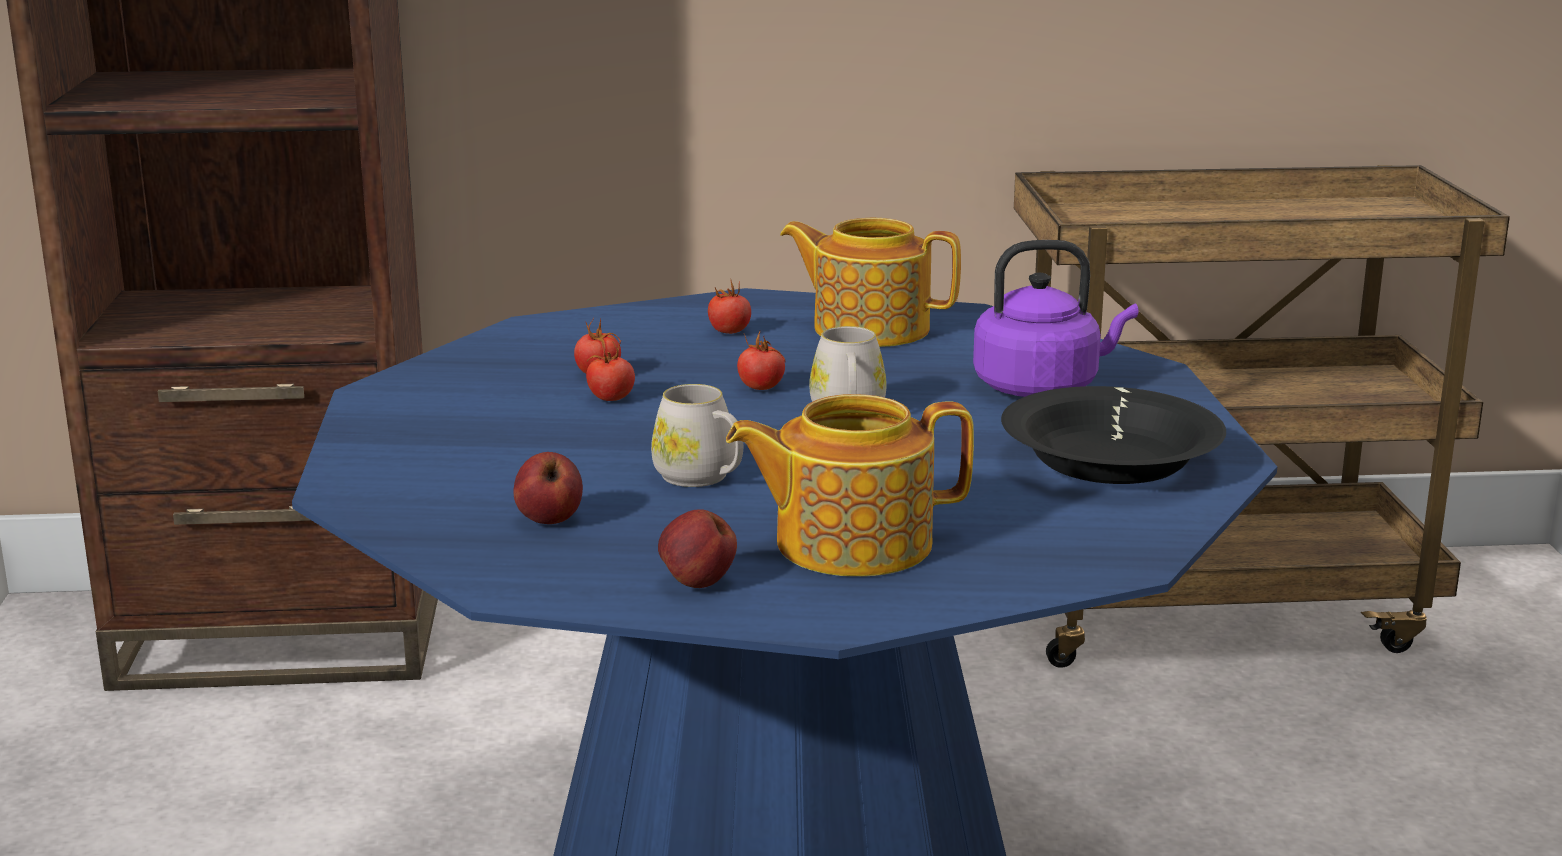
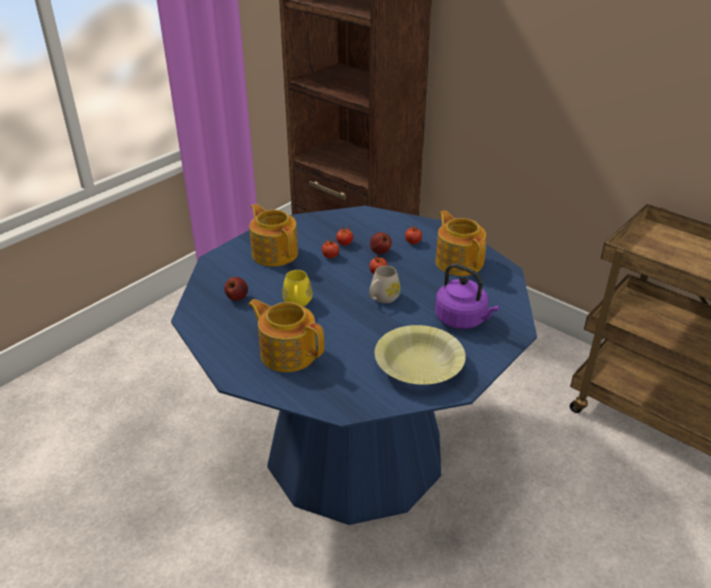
camera: 45 degrees right, 15 degrees up
(474, 434) = (275, 253): none -> teapot
(696, 584) = (228, 343): apple -> apple (380, 252)
(702, 478) = (297, 303): white mug -> yellow mug
(1110, 463) = (419, 366): black bowl -> yellow bowl

